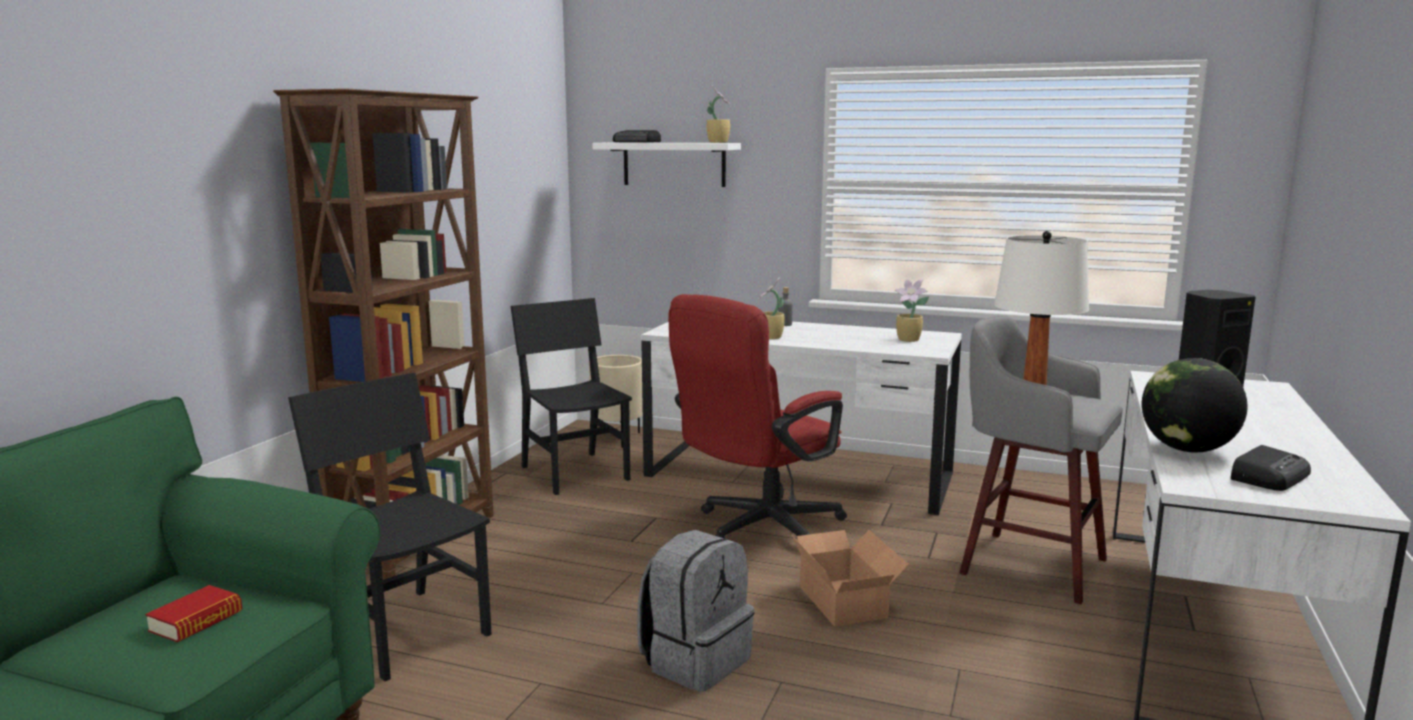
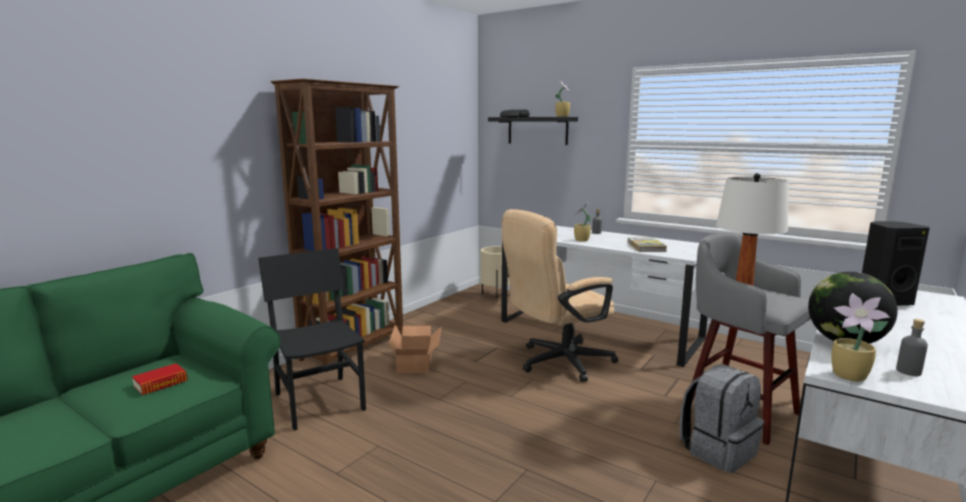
camera: 15 degrees right, 0 degrees up
(575, 473) = (462, 315): black chair -> none
(674, 164) = (537, 130): white shelf -> black shelf
(695, 661) = (478, 446): grey backpack -> grey backpack (717, 450)
(758, 529) = (557, 362): red office chair -> beige office chair
(845, 600) = (594, 418): cardboard box -> cardboard box (417, 362)
(870, 342) = (646, 247): none -> book
(909, 340) = (674, 247): potted plant -> potted plant (850, 376)
(1269, 476) = (908, 371): radio -> grey bottle

